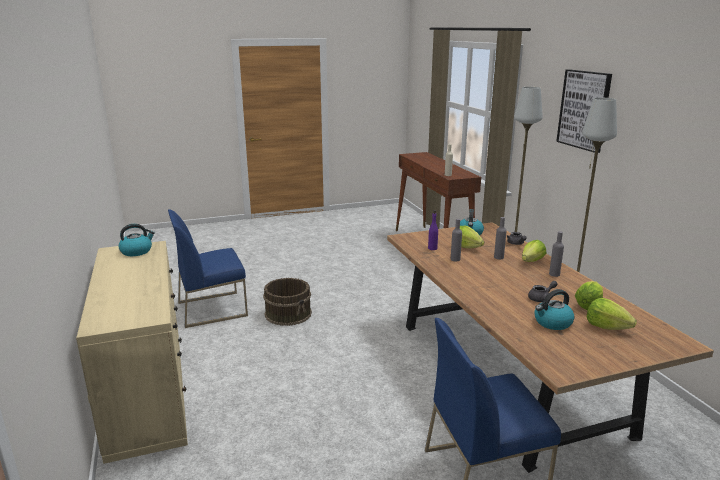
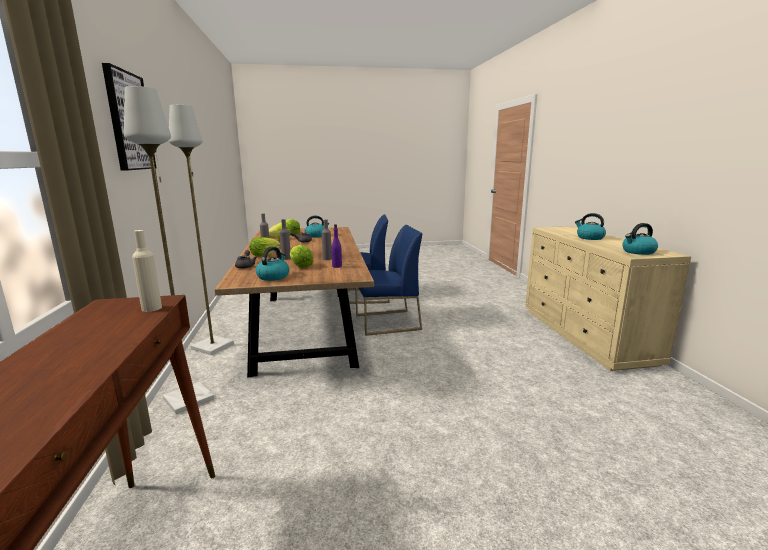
camera: 170 degrees left, 5 degrees down
(135, 282) = (589, 238): none -> kettle
(212, 309) = (617, 415): blue chair -> blue chair (387, 322)
(288, 313) = (500, 397): brown bucket -> none

